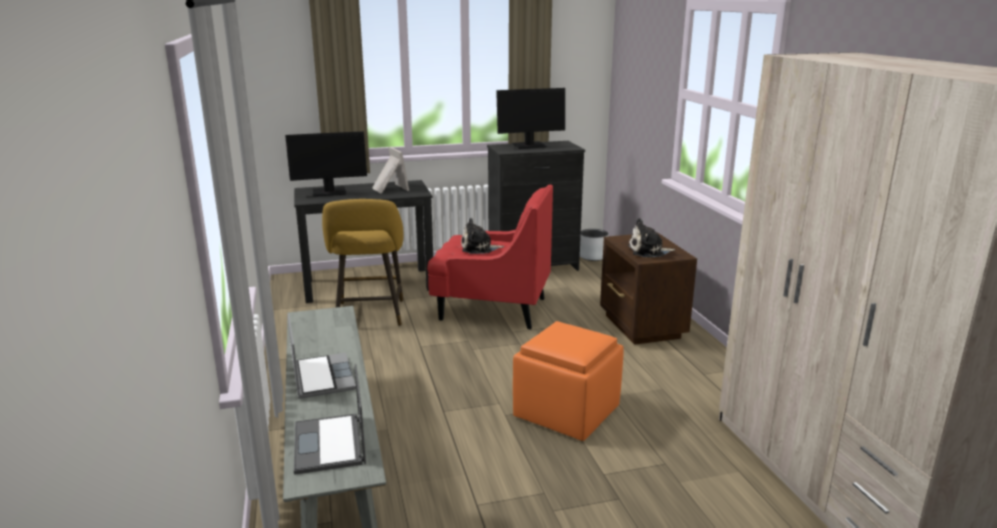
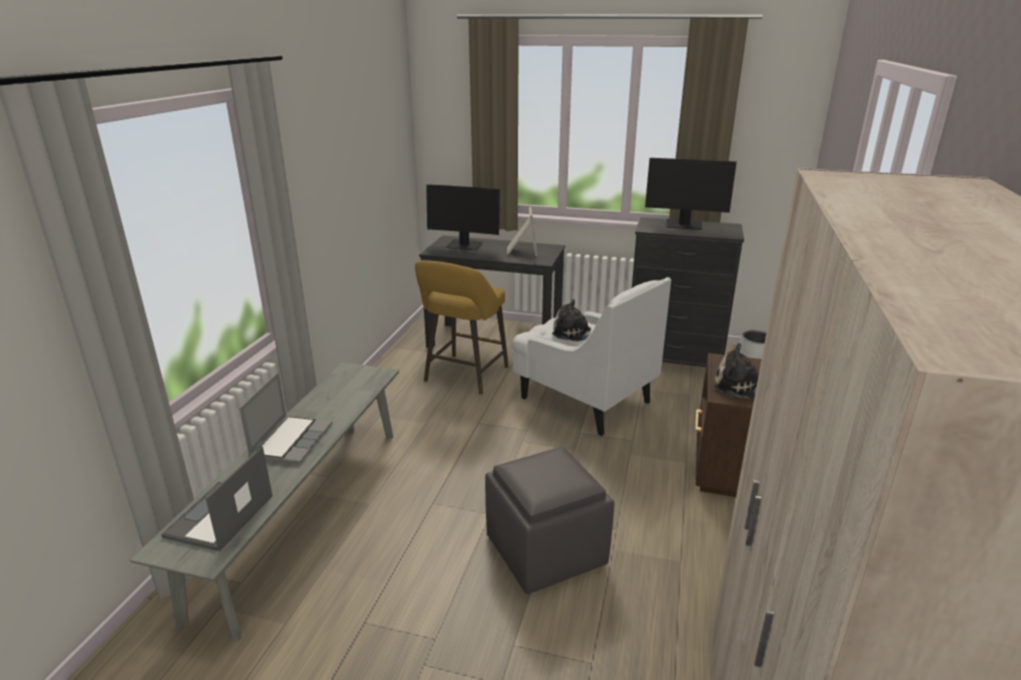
camera: 30 degrees right, 5 degrees up
(491, 309) = (583, 399): red armchair -> white armchair
(565, 412) = (544, 550): orange ottoman -> grey ottoman

